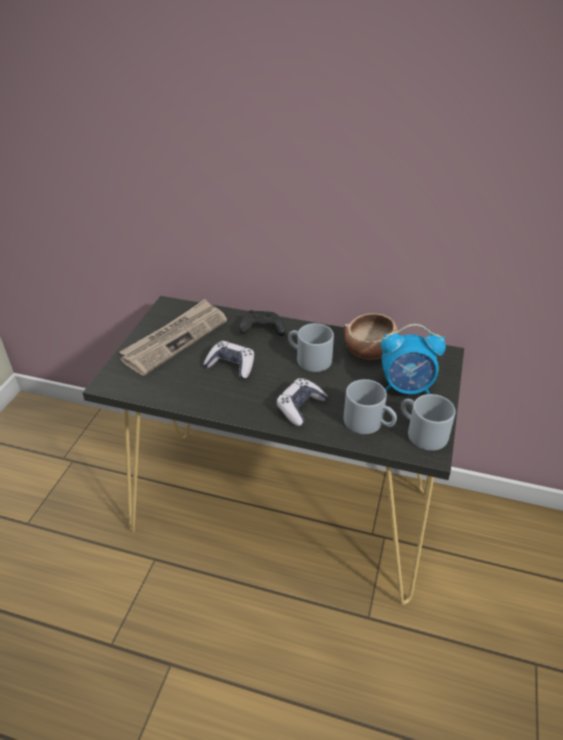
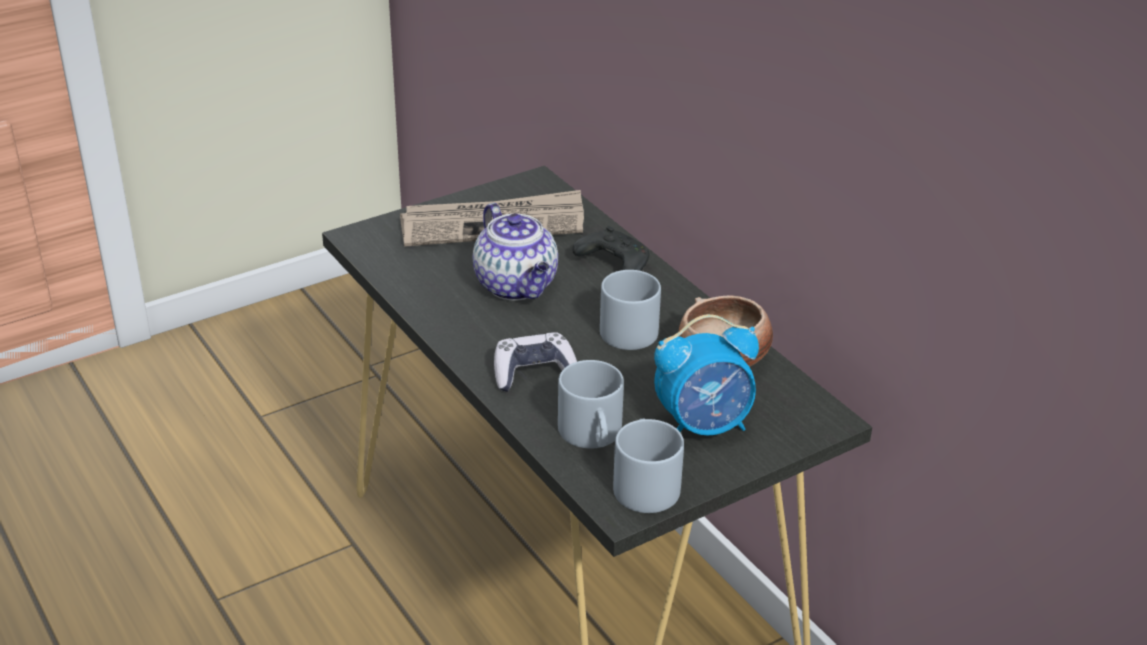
camera: 40 degrees right, 5 degrees down
(231, 365) = (517, 286): game controller -> teapot
(406, 388) = (703, 426): alarm clock -> alarm clock turned 60 degrees counterclockwise

